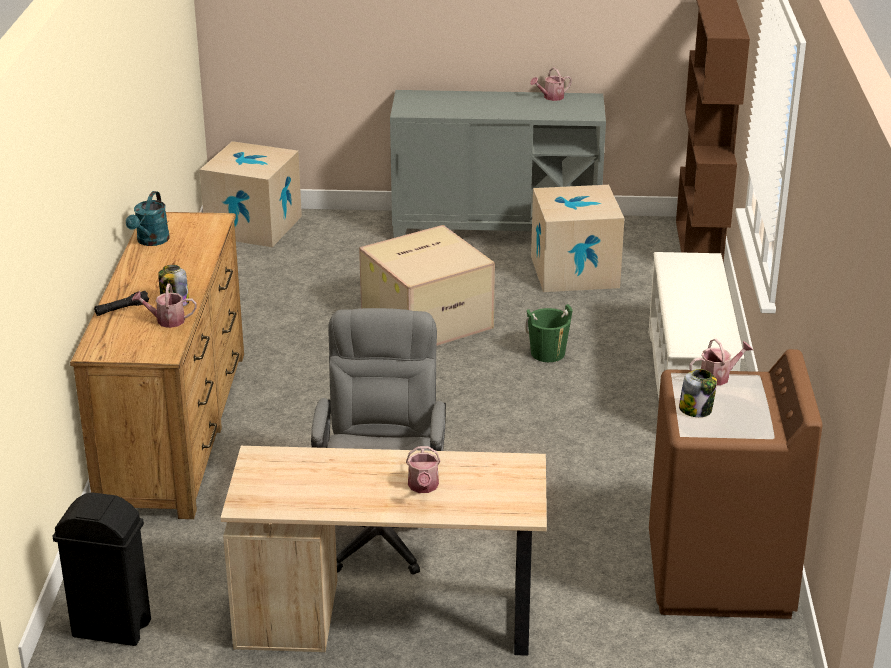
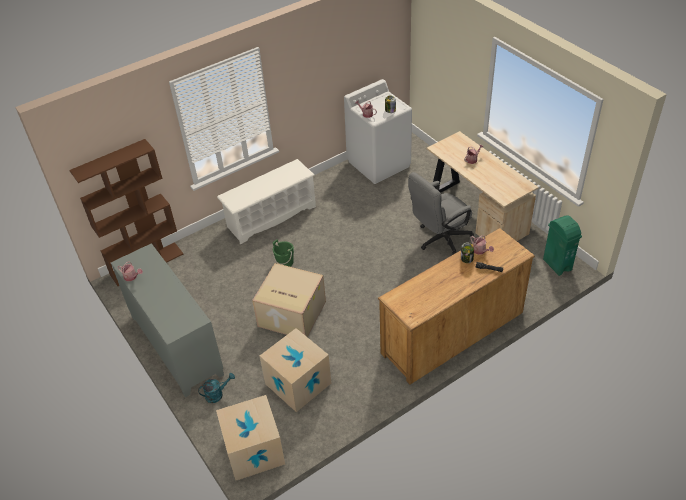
camera: 125 degrees left, 15 degrees up
(112, 629) = (557, 264): black trash can -> green trash can
(151, 241) = (433, 303): turquoise watering can -> turquoise watering can (217, 394)
(574, 272) = (202, 292): cardboard box -> cardboard box (298, 383)
(720, 576) = (379, 163): brown washing machine -> white washing machine

